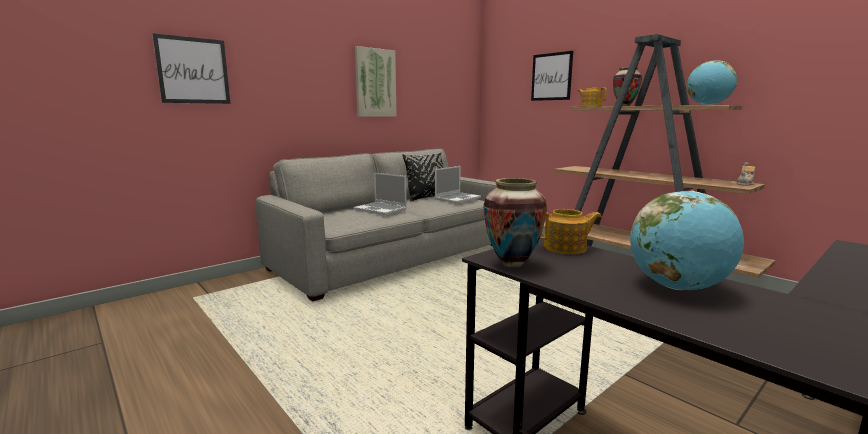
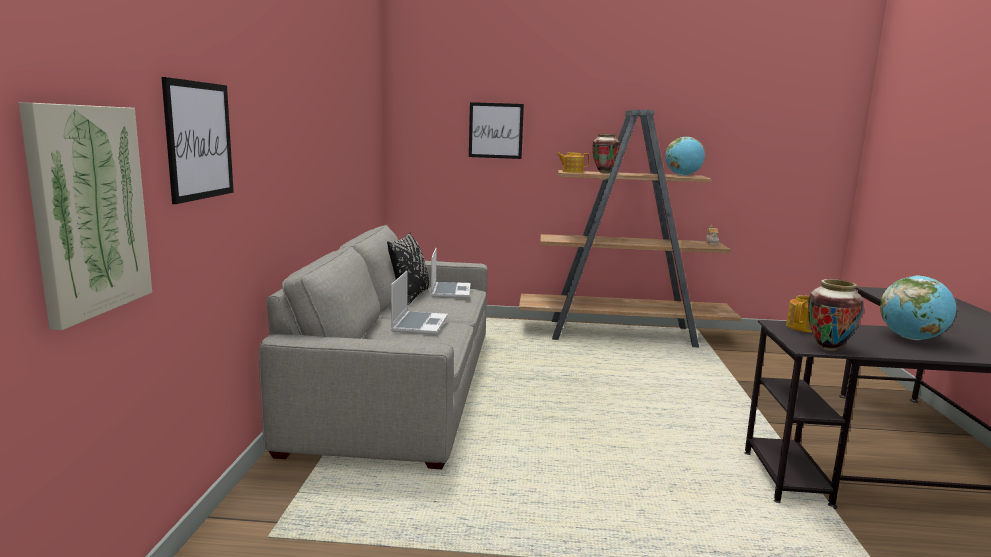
camera: 45 degrees left, 0 degrees up
(375, 83) = (328, 139): picture -> picture (88, 210)
(381, 210) = (419, 324): laptop -> laptop turned 75 degrees counterclockwise

